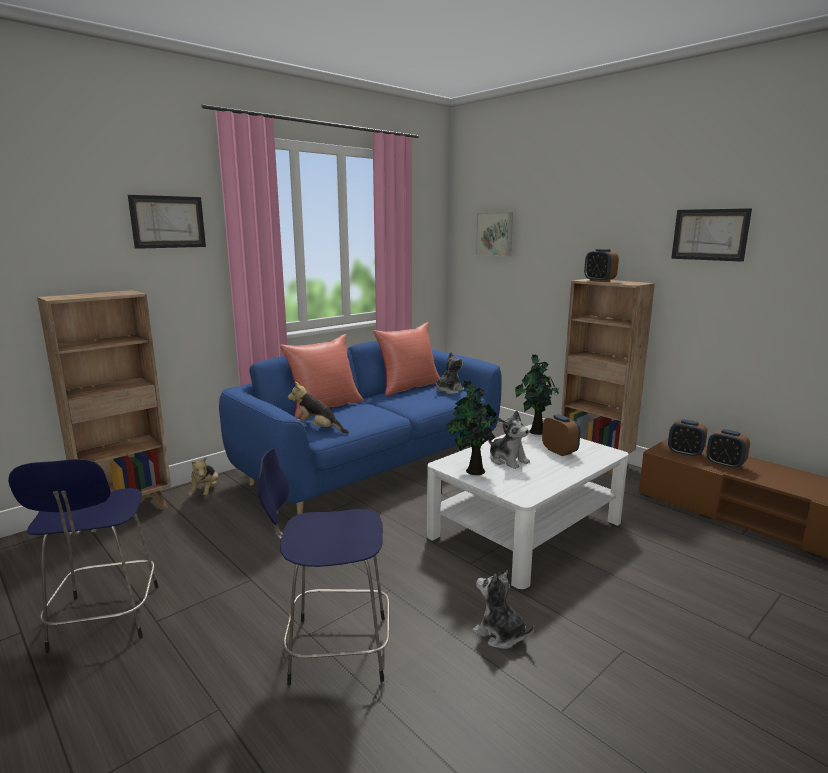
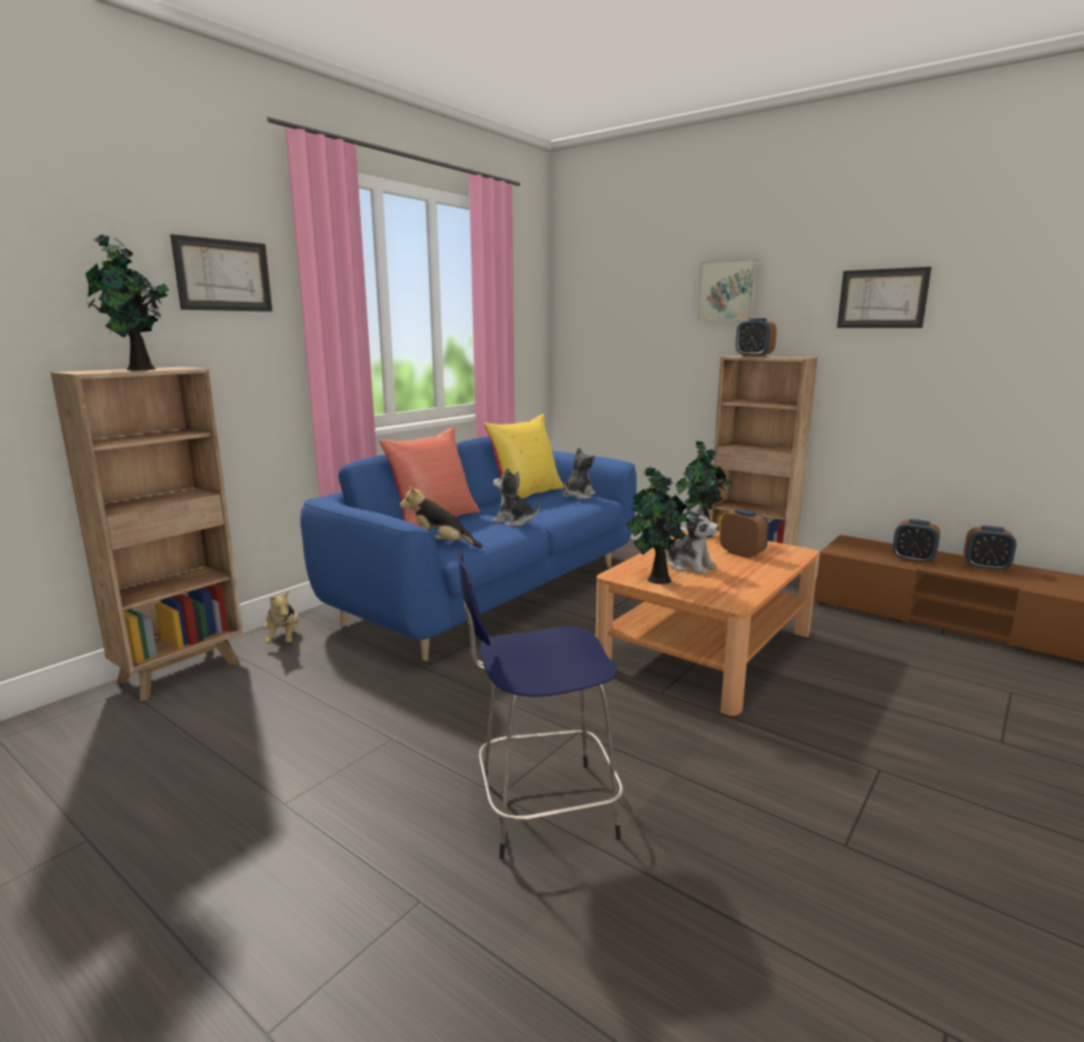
camera: 10 degrees left, 0 degrees up
(97, 294) = (139, 369): none -> potted plant
(105, 620) = (209, 810): blue stool -> none
(408, 387) = (526, 494): red pillow -> yellow pillow
(495, 234) = (612, 307): picture -> picture (728, 290)
(500, 634) = (733, 768): plush toy -> plush toy (514, 522)
(525, 528) = (707, 649): white coffee table -> brown coffee table
(685, 453) = (864, 551): alarm clock -> alarm clock (985, 567)

